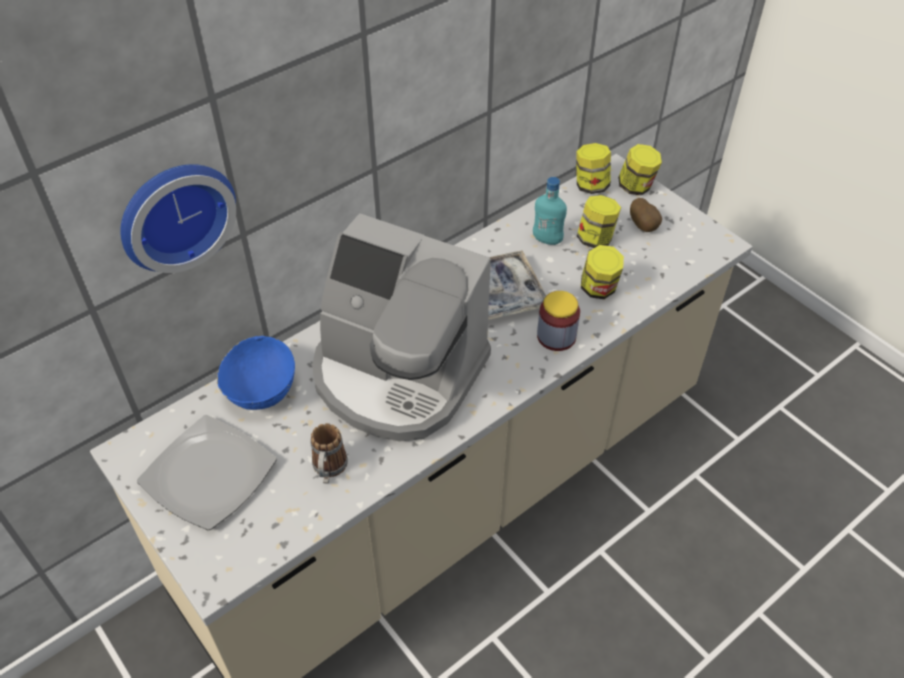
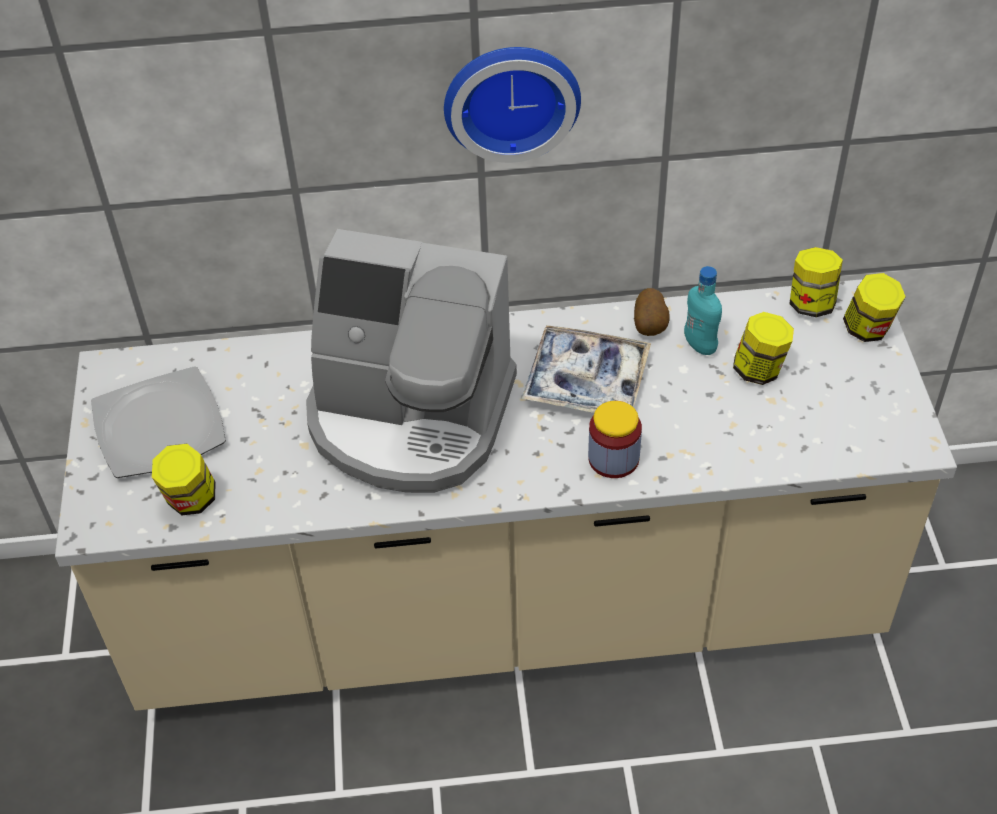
camera: 35 degrees right, 0 degrees up
(174, 213) = (207, 139): wall clock -> wall clock (511, 97)
(260, 389) = (268, 367): blue bowl -> none
(329, 470) = (267, 479): mug -> none
(397, 374) = (410, 417): coffee machine -> coffee machine turned 45 degrees counterclockwise
(598, 289) = (710, 429): jar -> jar (190, 500)
(644, 226) = (835, 380): potato -> potato (650, 327)

